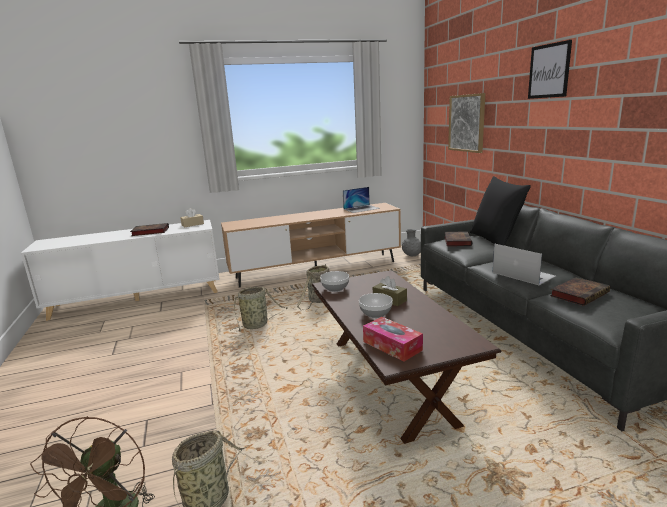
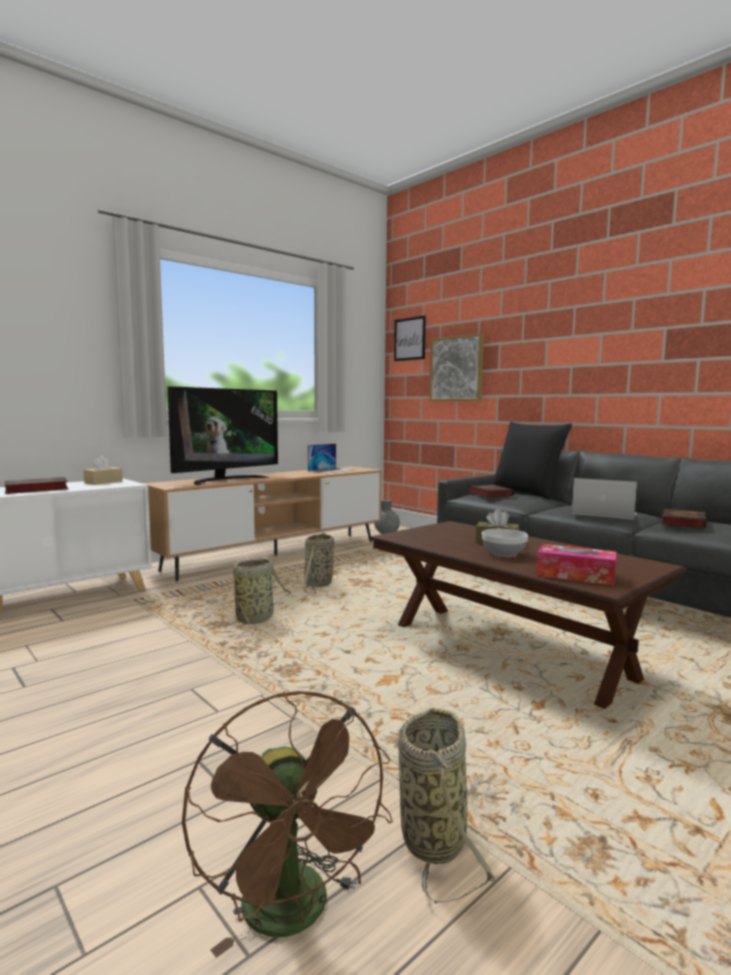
camera: 25 degrees left, 10 degrees down
(273, 220) = (225, 480): none -> television
(335, 288) = (410, 537): bowl -> none
(549, 71) = (572, 306): picture -> picture (410, 339)

